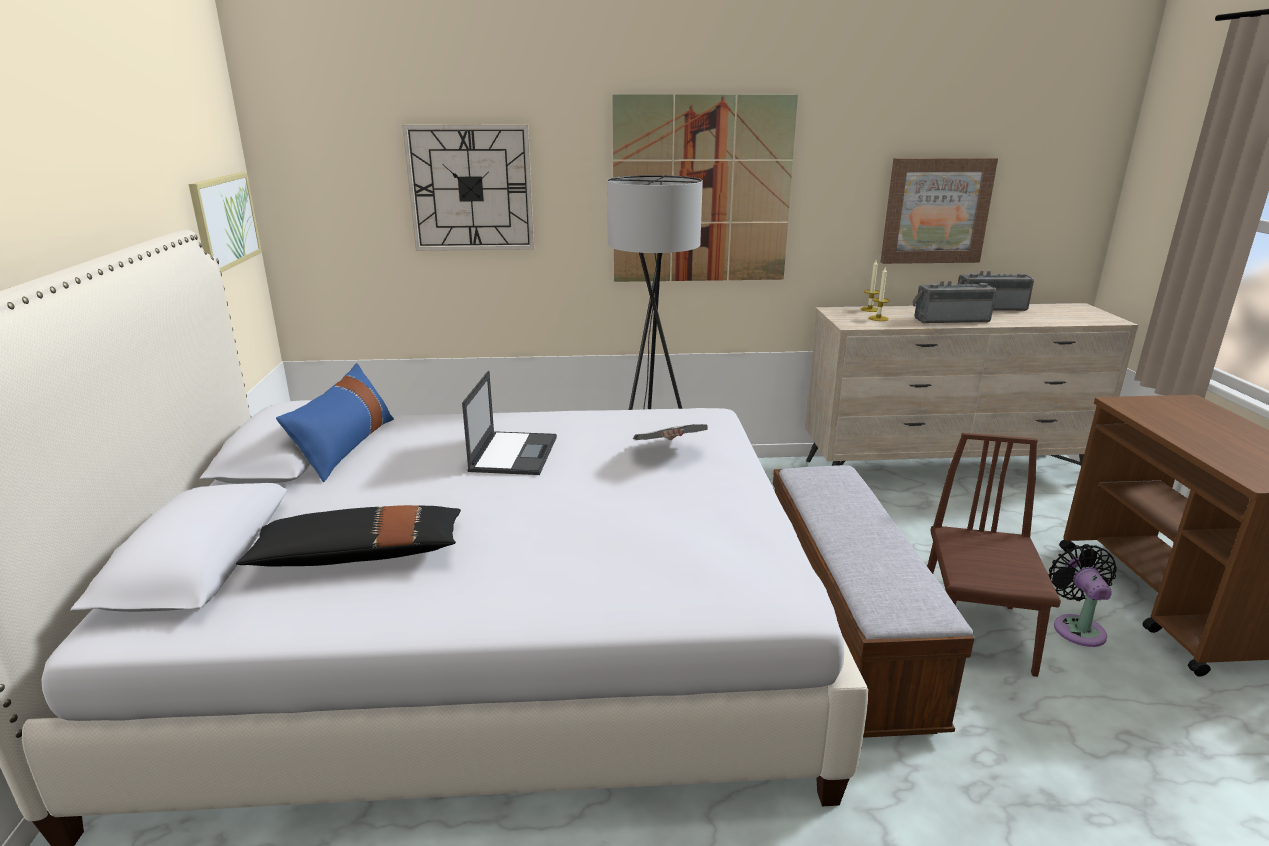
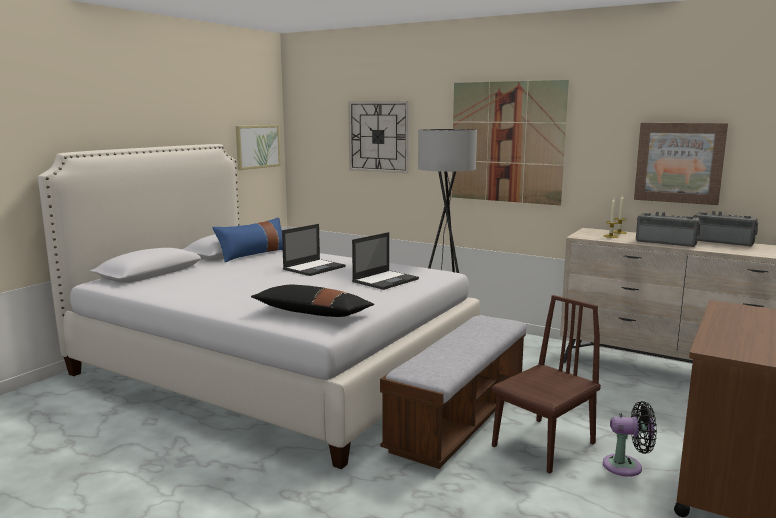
camera: 35 degrees right, 10 degrees down
(360, 555) = (196, 282): black pillow -> black pillow (312, 313)
(669, 452) = (386, 280): newspaper -> laptop
(1077, 627) = (627, 466): black fan -> black fan turned 60 degrees clockwise

